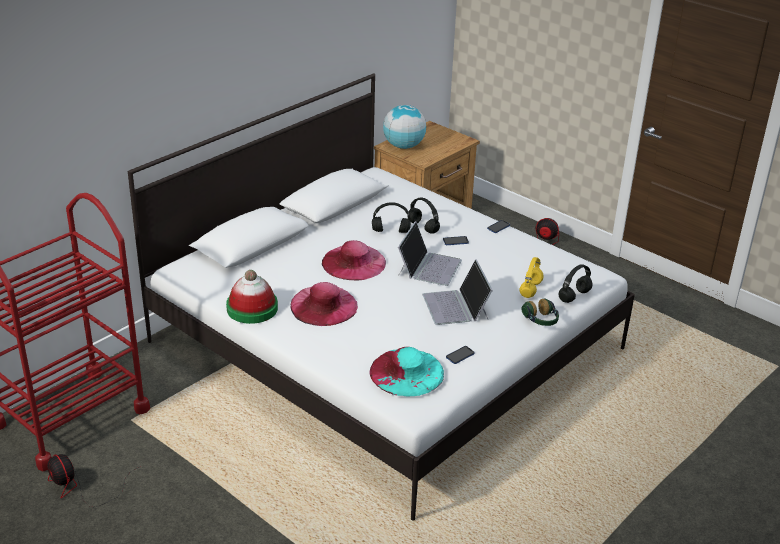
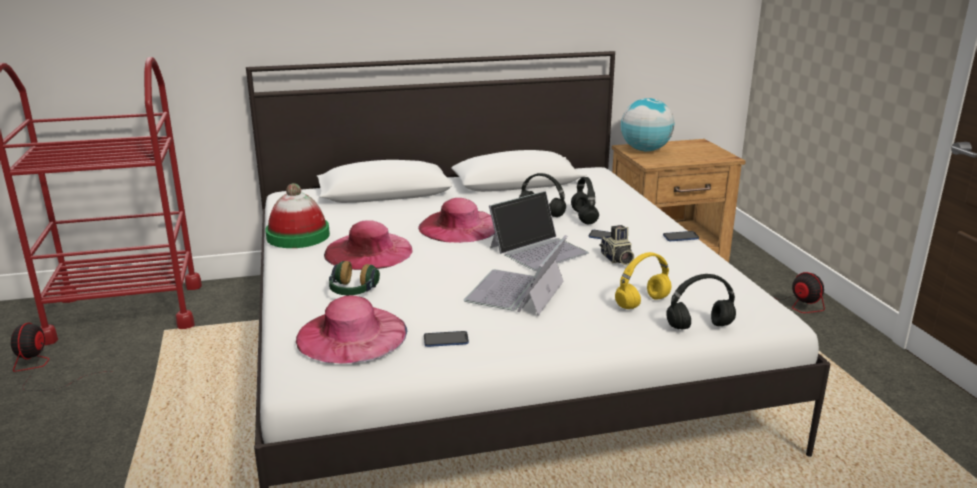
camera: 35 degrees right, 10 degrees down
(406, 372) = (351, 334): turquoise hat -> pink hat
(482, 259) = (616, 259): none -> camera
(541, 320) = (612, 338): headphones -> headphones (352, 291)

